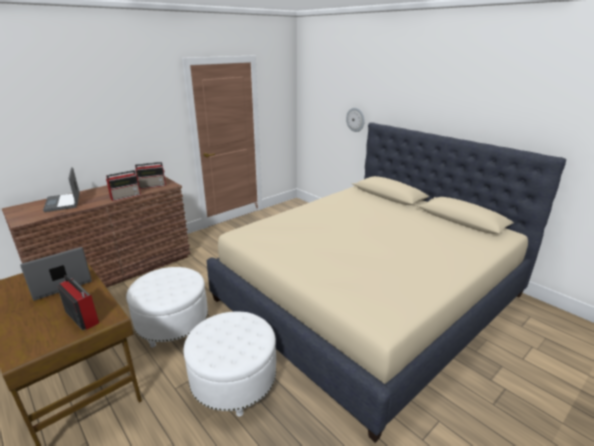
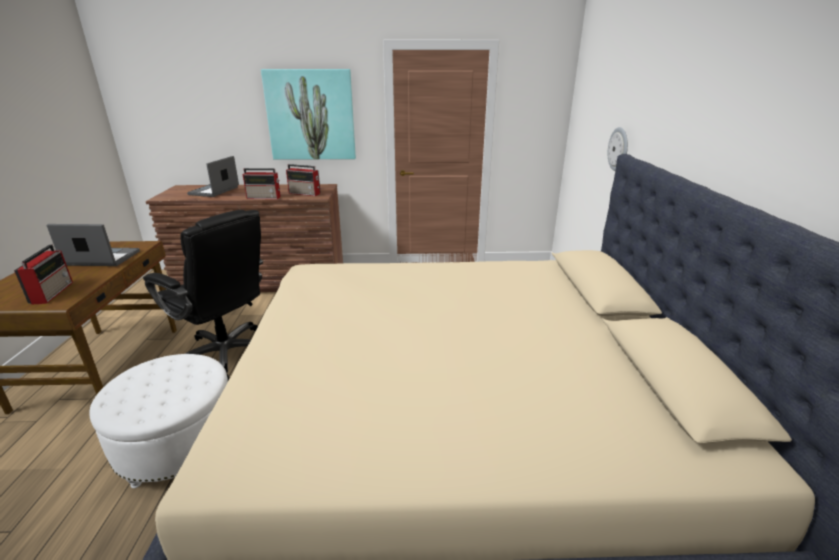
camera: 40 degrees right, 0 degrees up
(132, 121) = (311, 115): none -> picture
(173, 325) = (226, 354): white ottoman -> black office chair

